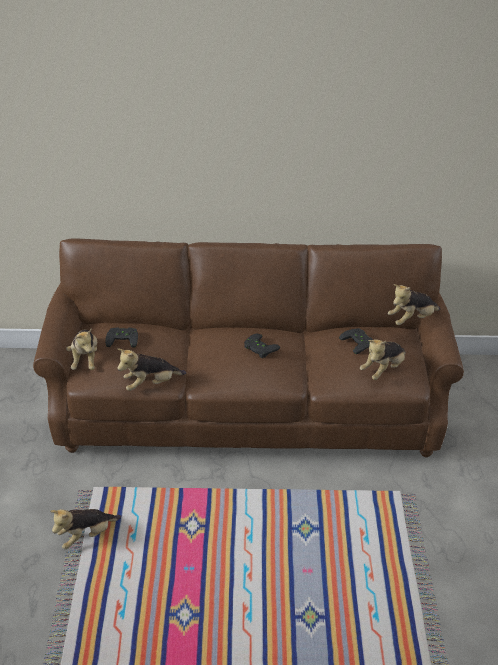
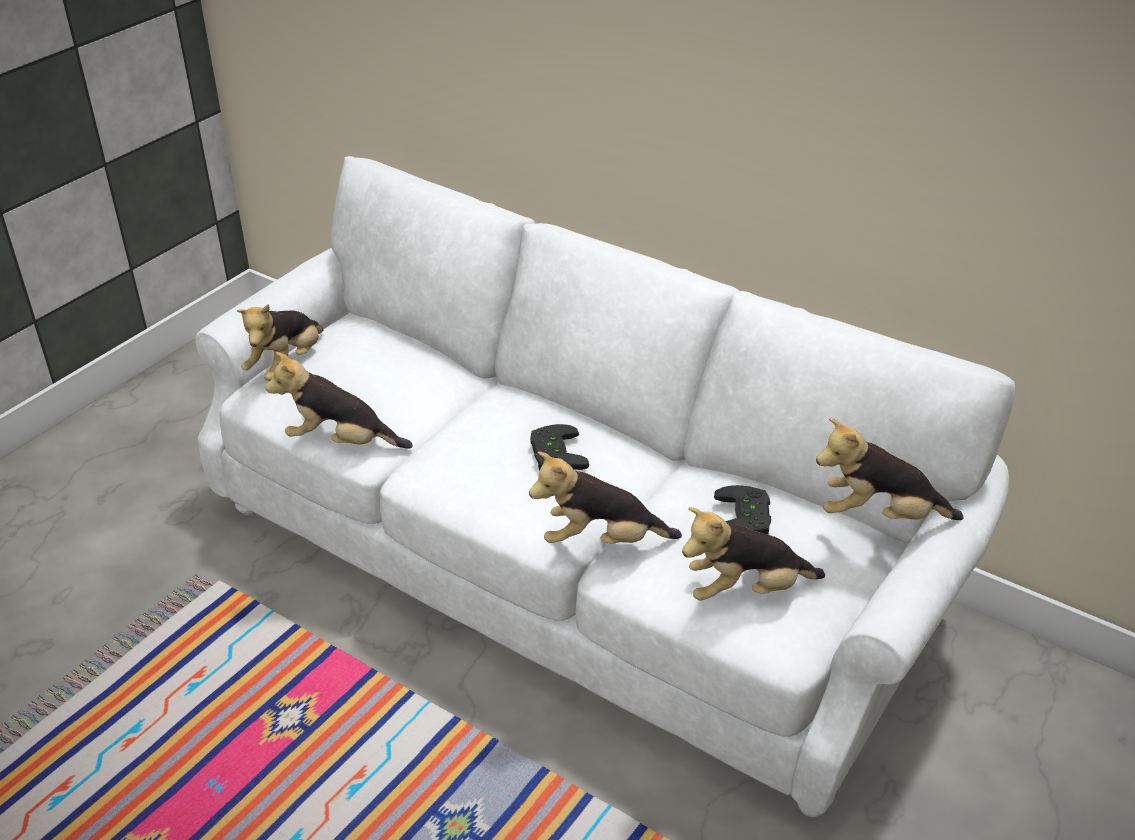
camera: 35 degrees right, 0 degrees up
(86, 536) = (136, 650): plush toy -> plush toy (601, 540)
(123, 338) = (363, 352): black game controller -> none
(247, 404) = (568, 561): brown sofa -> white sofa

